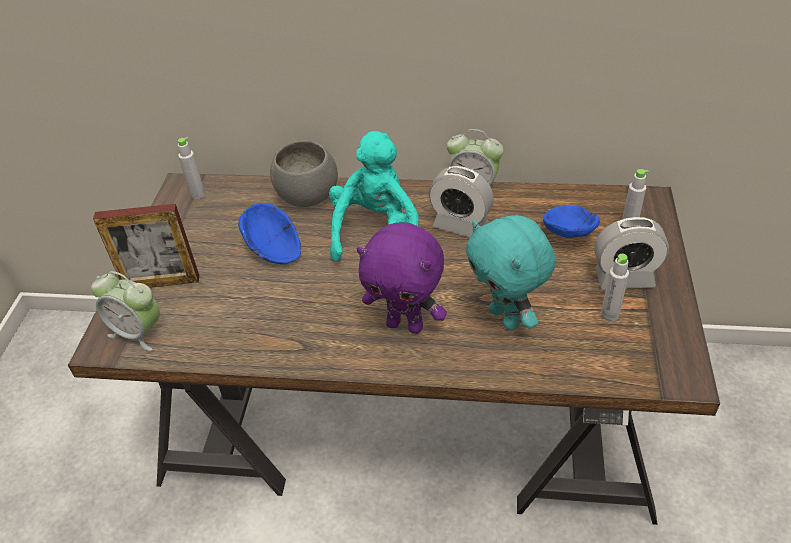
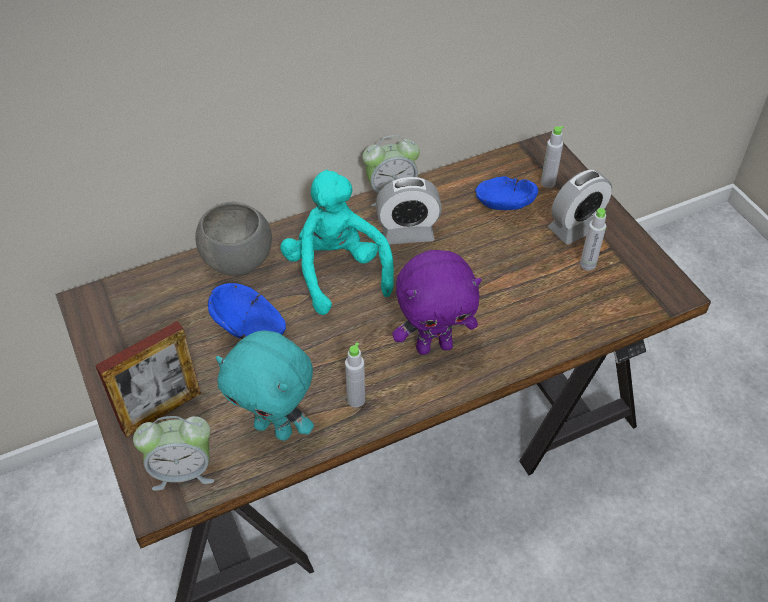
camera: 35 degrees left, 5 degrees up
(198, 194) = (115, 304): grey bottle -> grey bottle (356, 399)
(506, 318) = (511, 302): turquoise plush toy -> turquoise plush toy (275, 428)

